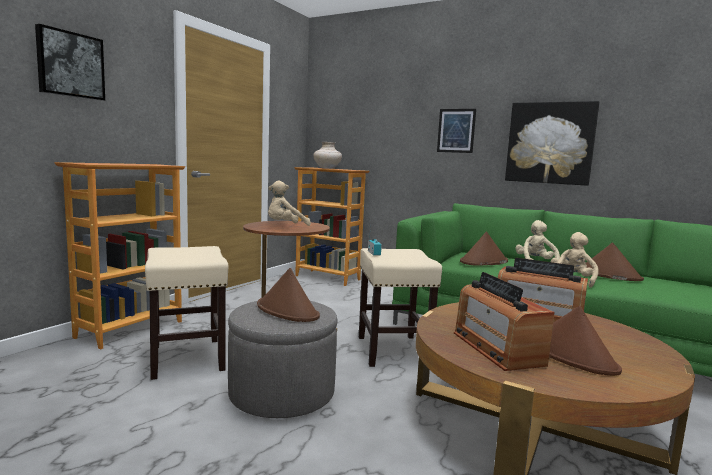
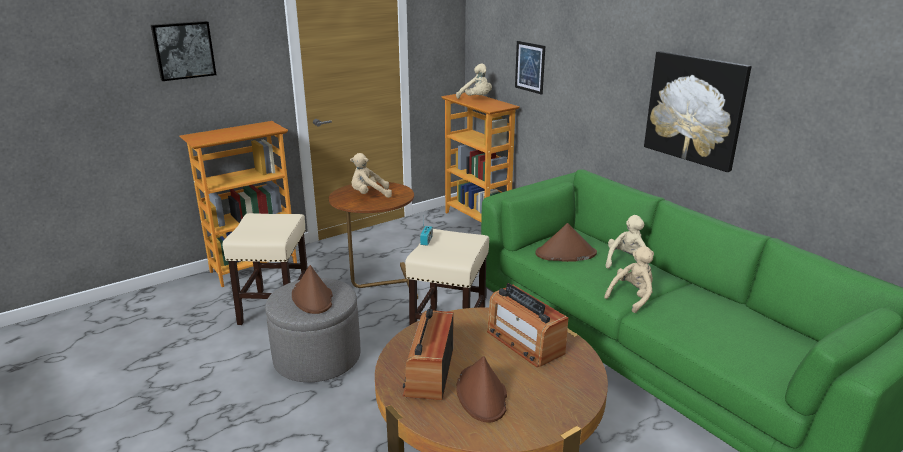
camera: 25 degrees right, 15 degrees up
(327, 168) = (476, 99): beige vase -> beige plush toy
(456, 130) = (601, 74): picture -> picture (530, 67)
(608, 275) = (686, 297): brown hat -> none

